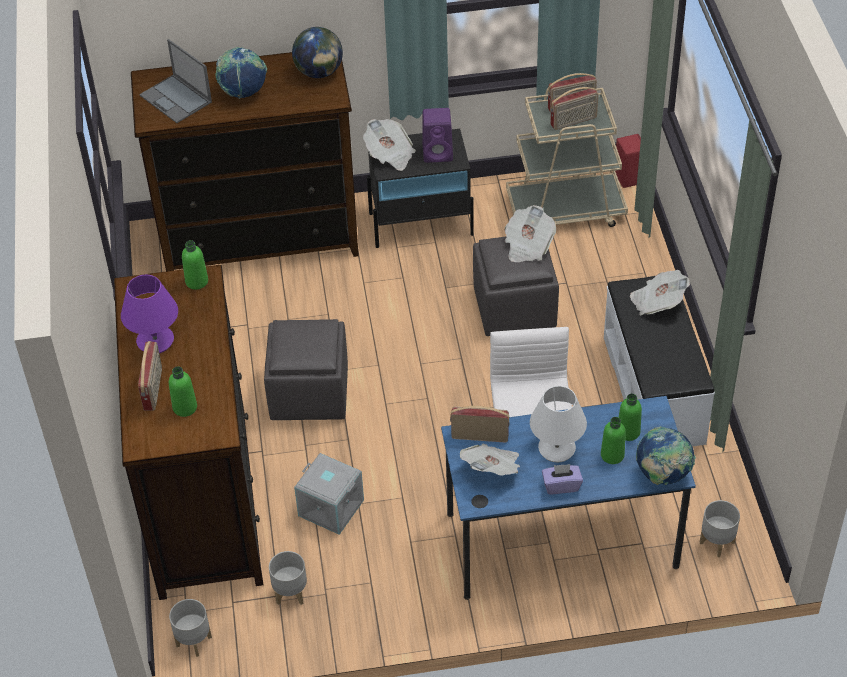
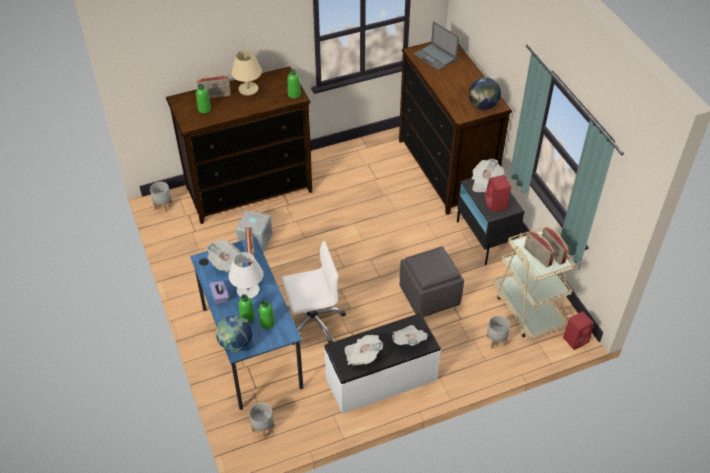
camera: 75 degrees right, 0 degrees up
(155, 340) = (248, 89): purple table lamp -> beige table lamp
(176, 99) = (435, 57): laptop -> laptop turned 75 degrees counterclockwise
(243, 93) = (451, 80): globe -> none
(291, 593) = (197, 236): grey planter -> grey planter (496, 341)
(308, 392) = (334, 214): grey ottoman -> none
(439, 153) = (496, 205): purple speaker -> red speaker
(527, 246) = (442, 269): newspaper -> newspaper (362, 355)

